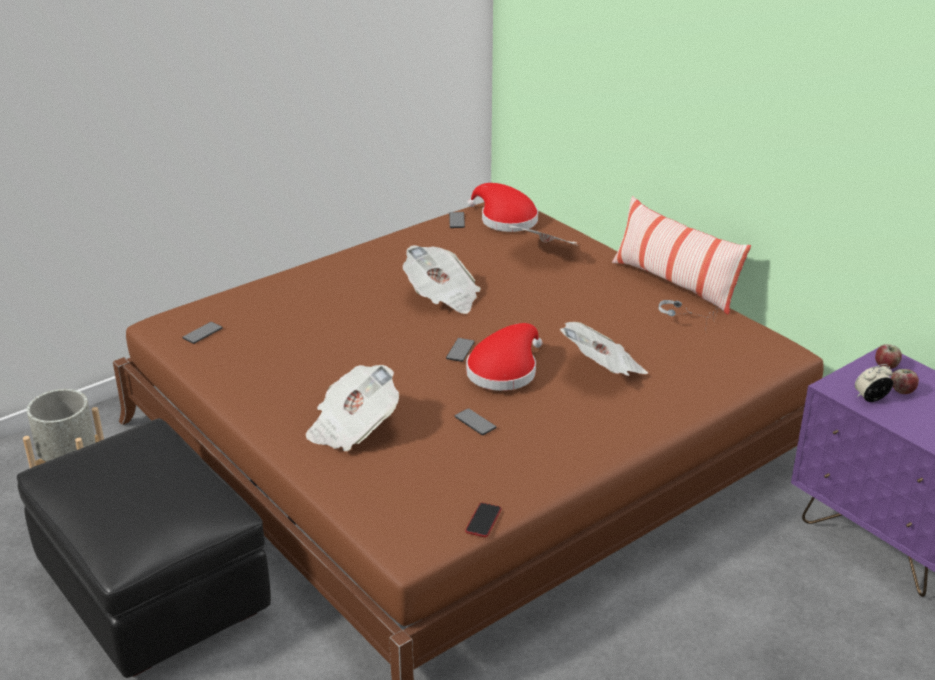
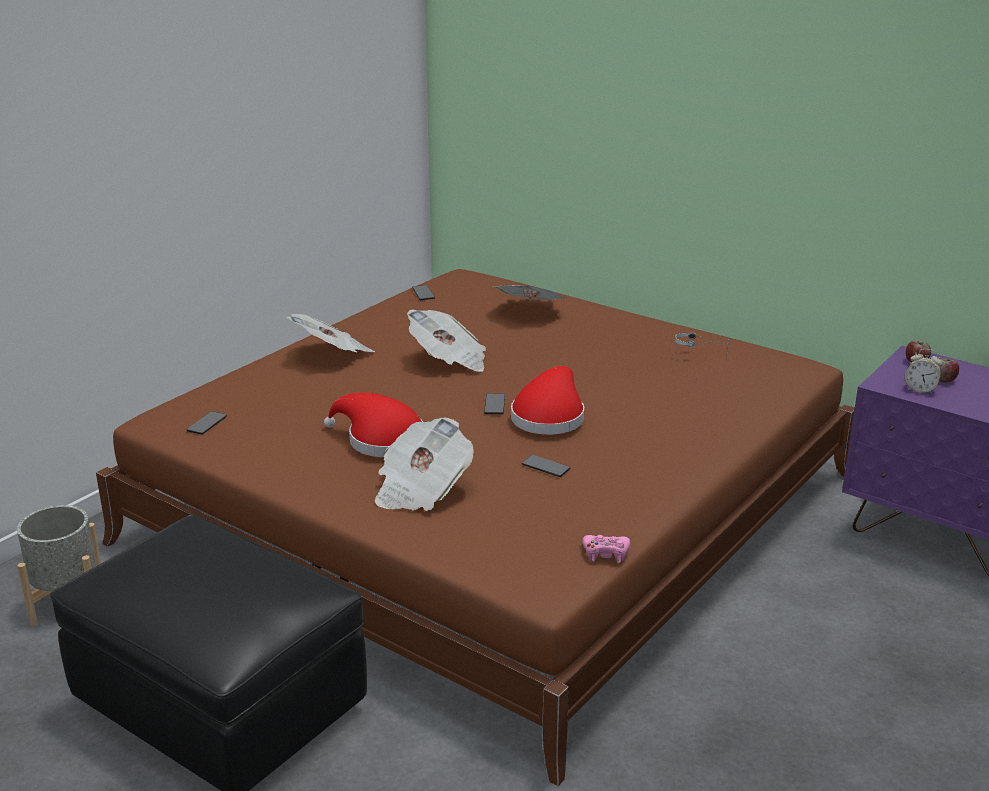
camera: 15 degrees left, 5 degrees down
(483, 520) = (606, 553): phone -> pink game controller
(505, 219) = (471, 287): red hat -> red hat (380, 440)
(603, 369) = (646, 403): newspaper -> newspaper (332, 354)
(674, 284) = (670, 324): pillow -> none
(870, 398) = (920, 390): alarm clock -> alarm clock turned 120 degrees counterclockwise

